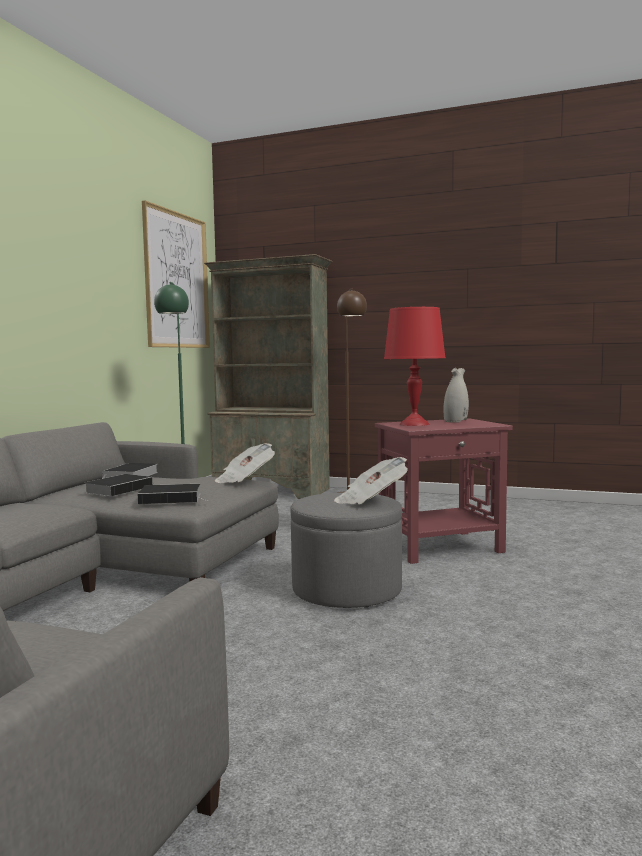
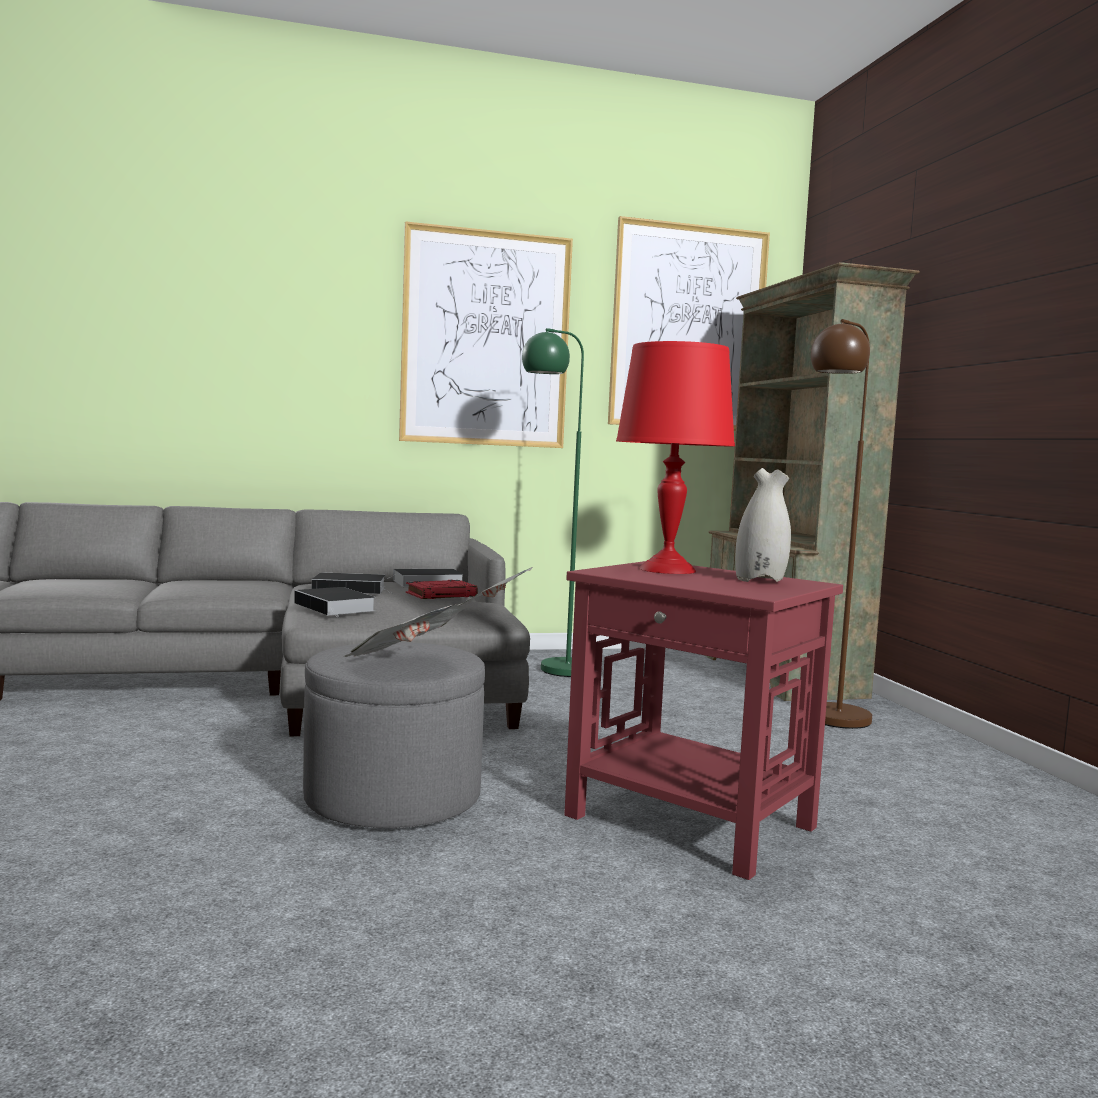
camera: 55 degrees right, 0 degrees up
(83, 284) = (485, 339): none -> picture
(180, 478) = (442, 595): none -> red book

